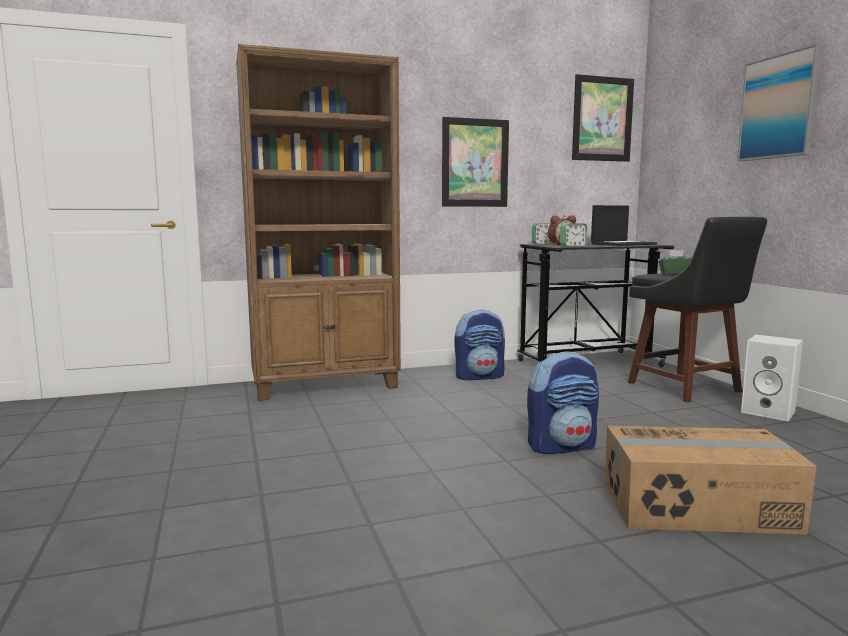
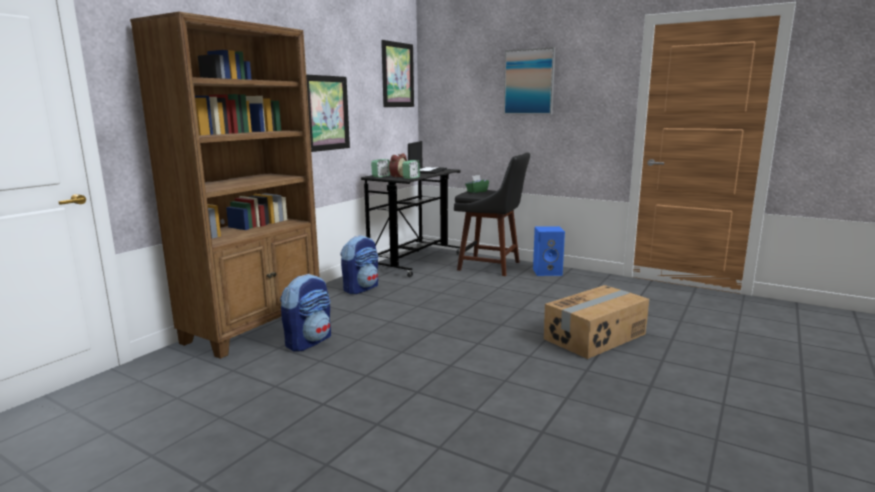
camera: 40 degrees left, 5 degrees up
(562, 446) = (490, 324): backpack -> backpack (309, 341)
(769, 412) = (548, 272): white speaker -> blue speaker

